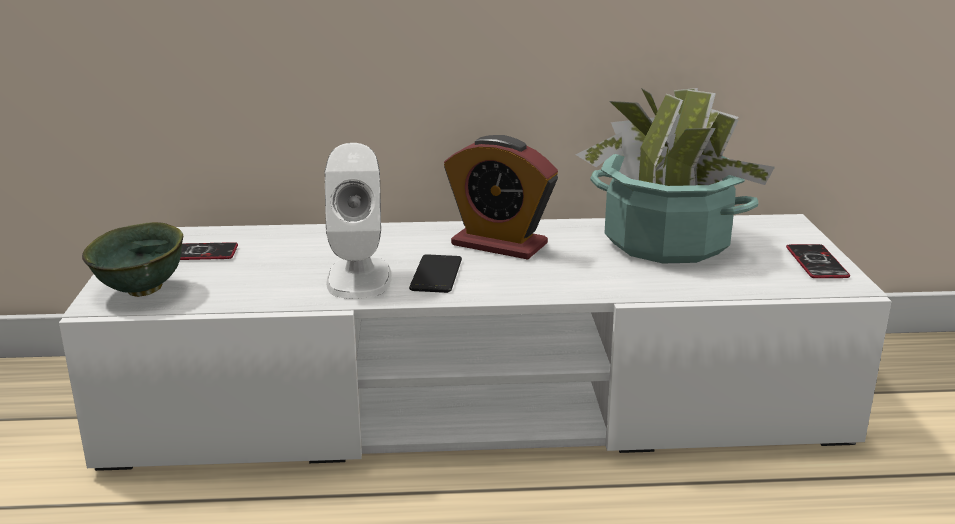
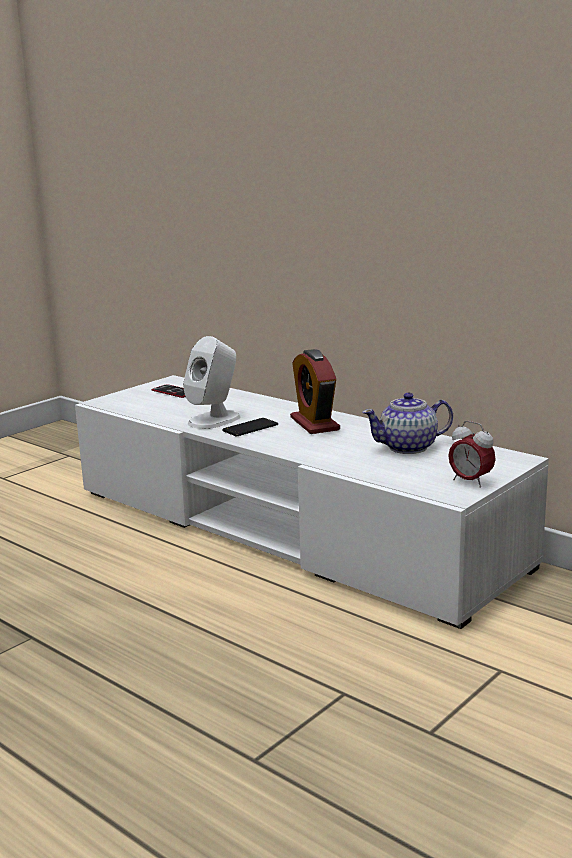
camera: 45 degrees right, 5 degrees down
(143, 291) = (123, 401): green bowl -> none
(667, 242) = (408, 447): potted plant -> teapot
(816, 263) = (470, 481): phone -> alarm clock

